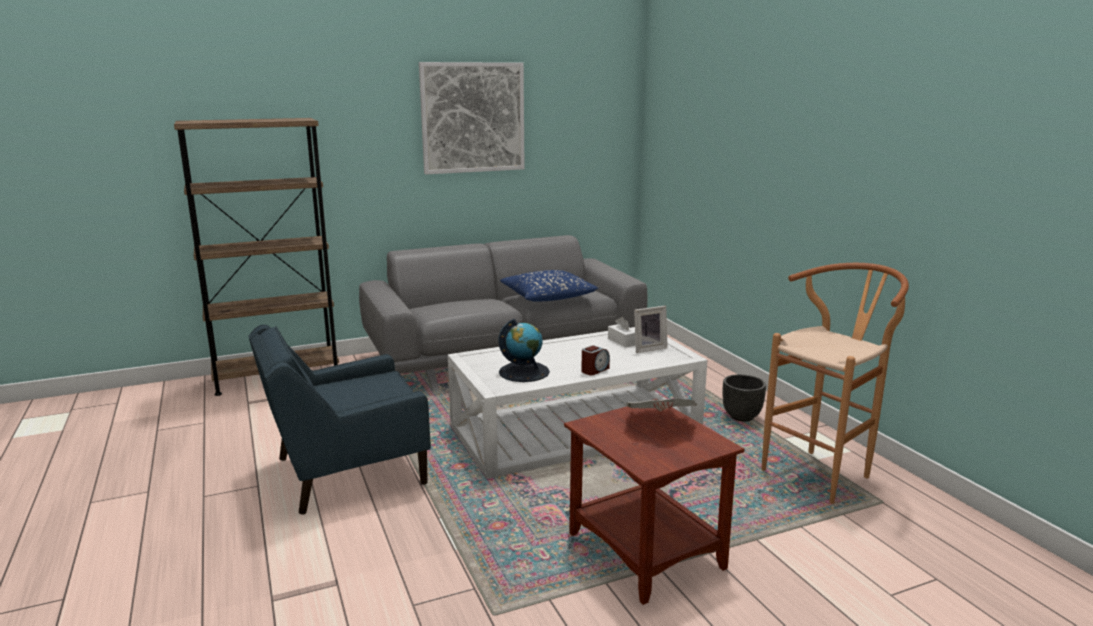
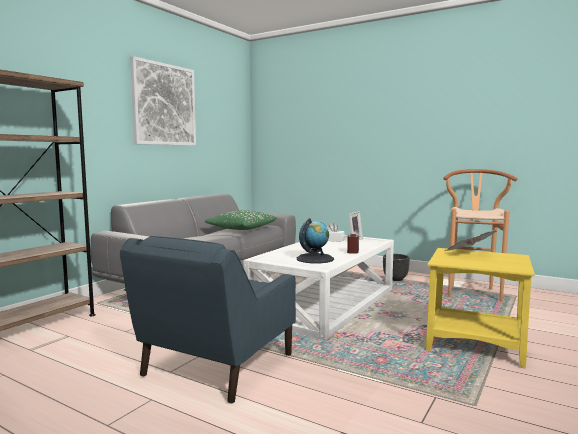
camera: 35 degrees left, 10 degrees down
(548, 297) = (241, 229): blue pillow -> green pillow
(647, 550) = (475, 344): brown side table -> yellow side table

